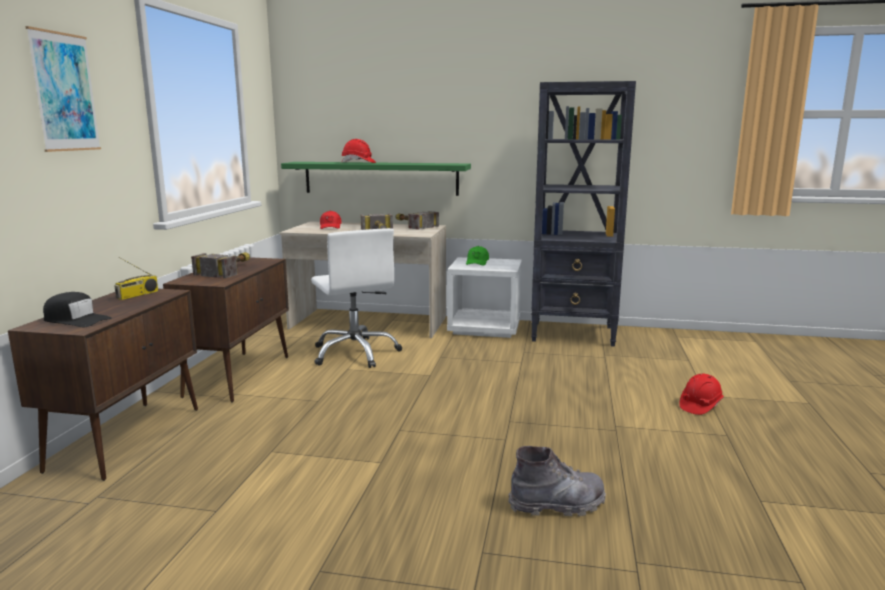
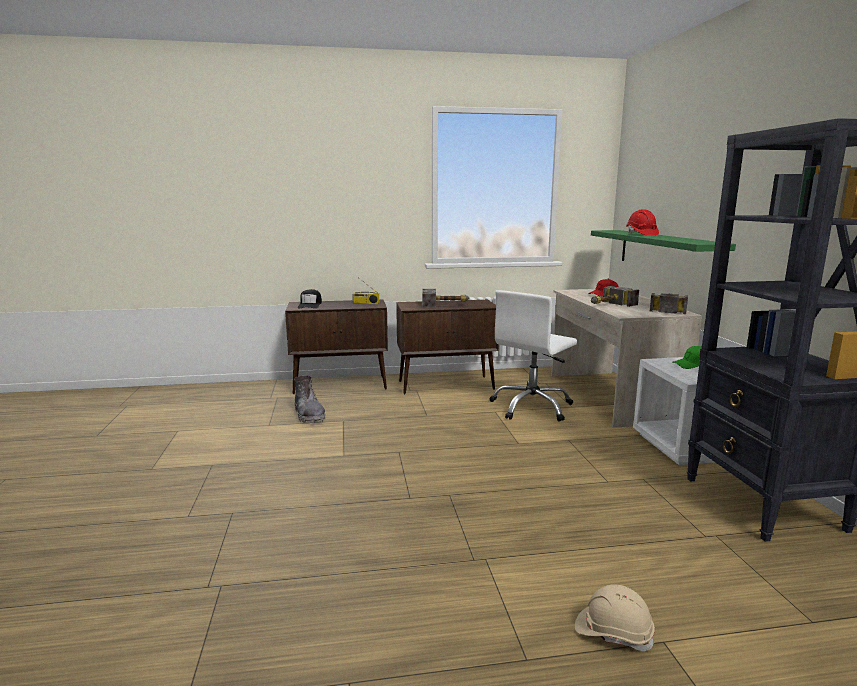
camera: 70 degrees right, 0 degrees up
(65, 92) = (355, 177): picture -> none
(557, 505) = (303, 537): grey boot -> grey boot (309, 415)
(700, 405) = (613, 632): red hard hat -> beige hard hat

